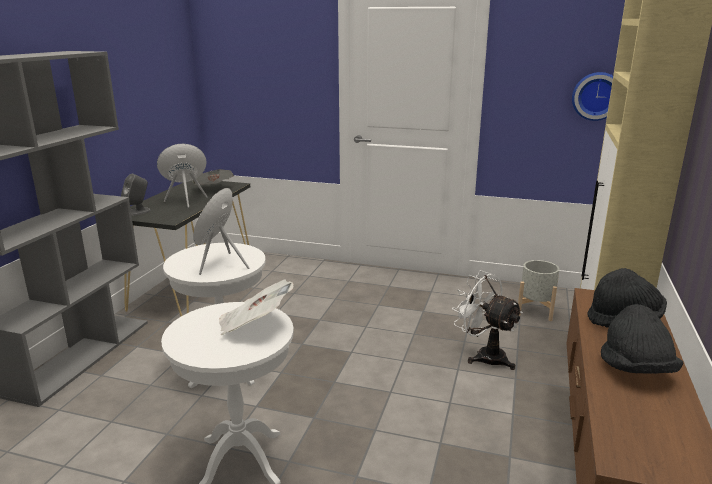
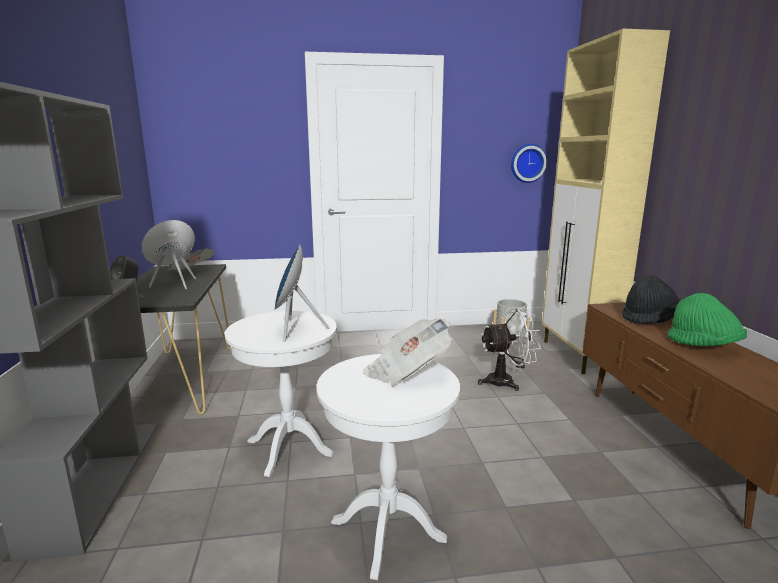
camera: 25 degrees left, 5 degrees down
(484, 355) = (506, 381): white fan -> white fan turned 150 degrees clockwise
(635, 369) = (703, 346): black hat -> green hat

